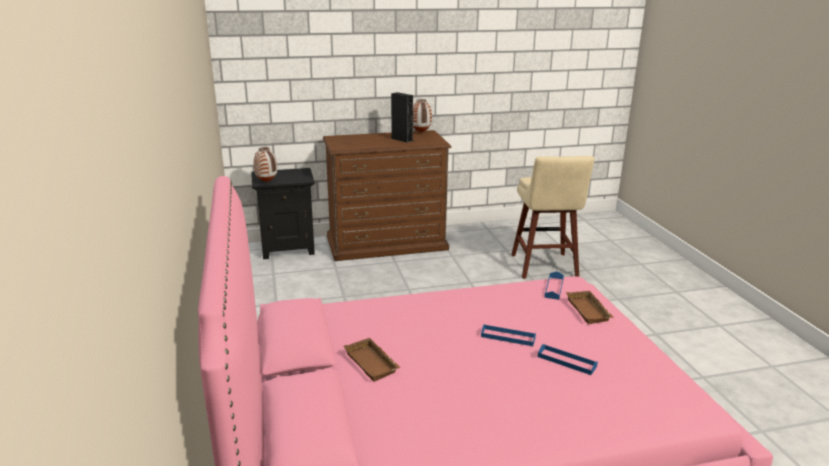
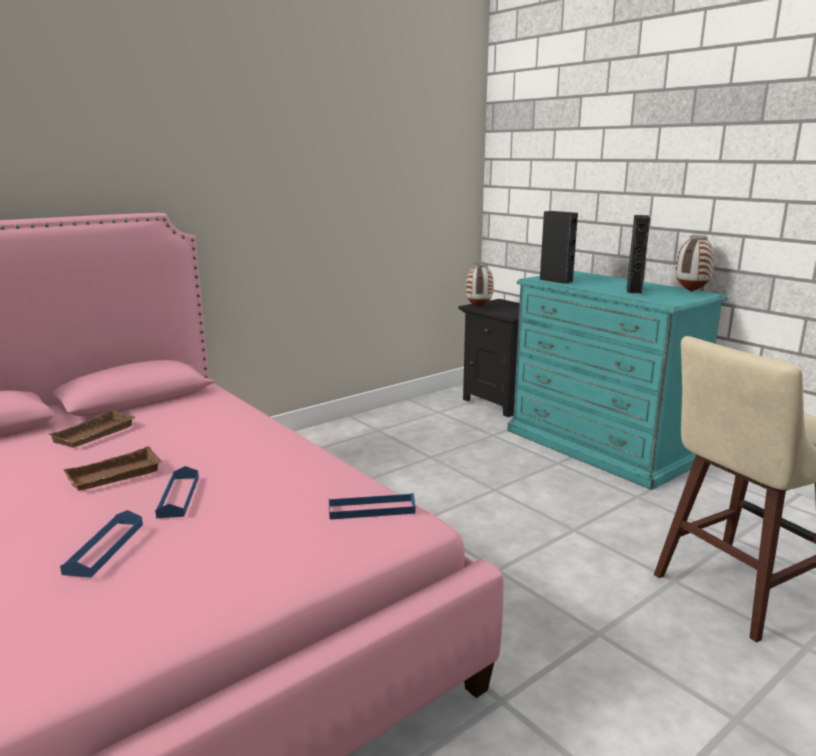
camera: 65 degrees right, 5 degrees down
(352, 146) = (556, 280): none -> black speaker
(387, 243) = (601, 446): brown dresser -> turquoise dresser
(589, 311) = (301, 552): brown tray -> brown tray (114, 477)

